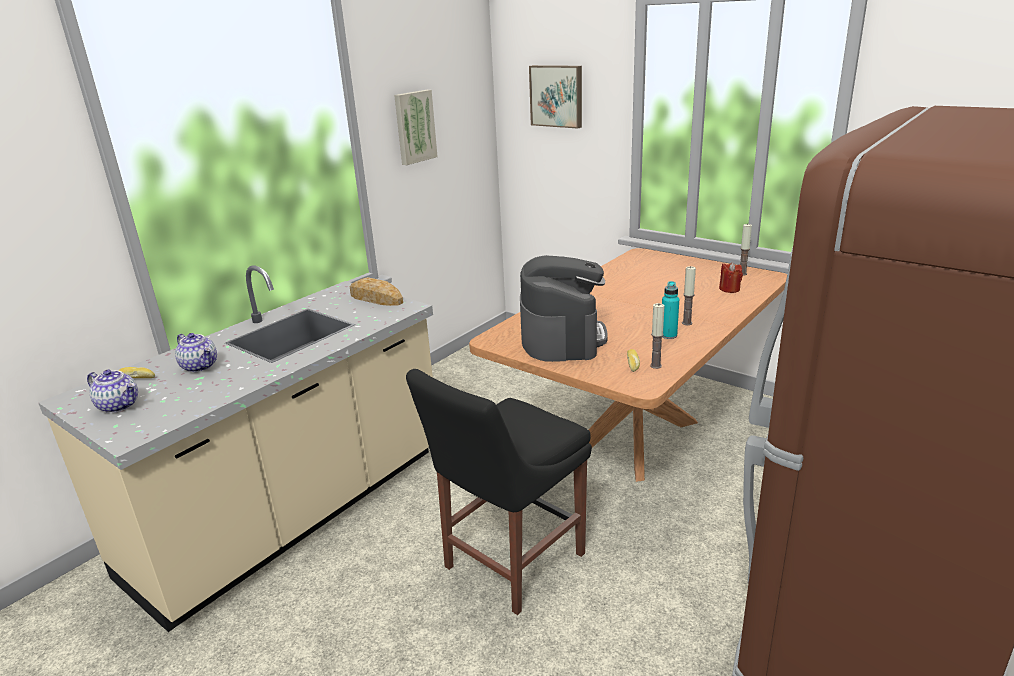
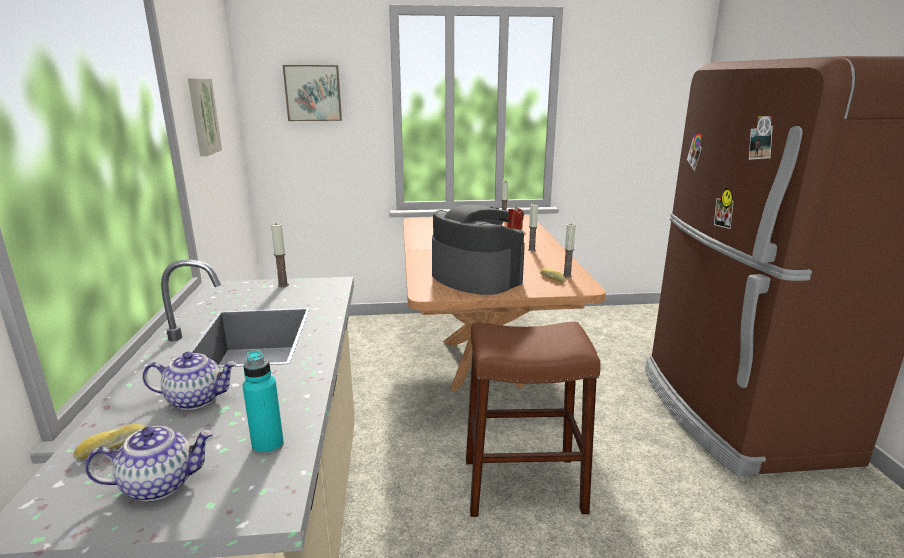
camera: 45 degrees left, 5 degrees down
(375, 298) = (283, 285): bread -> candle
(509, 563) = (523, 485): black chair -> brown stool
(668, 335) = (537, 258): turquoise bottle -> turquoise bottle (268, 446)

